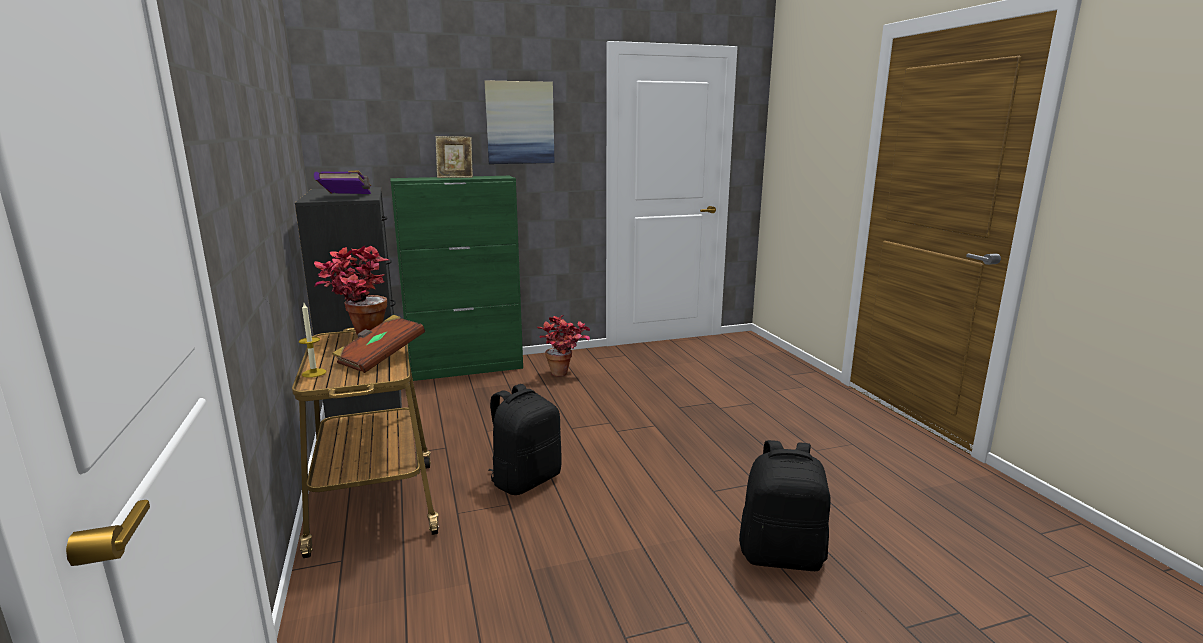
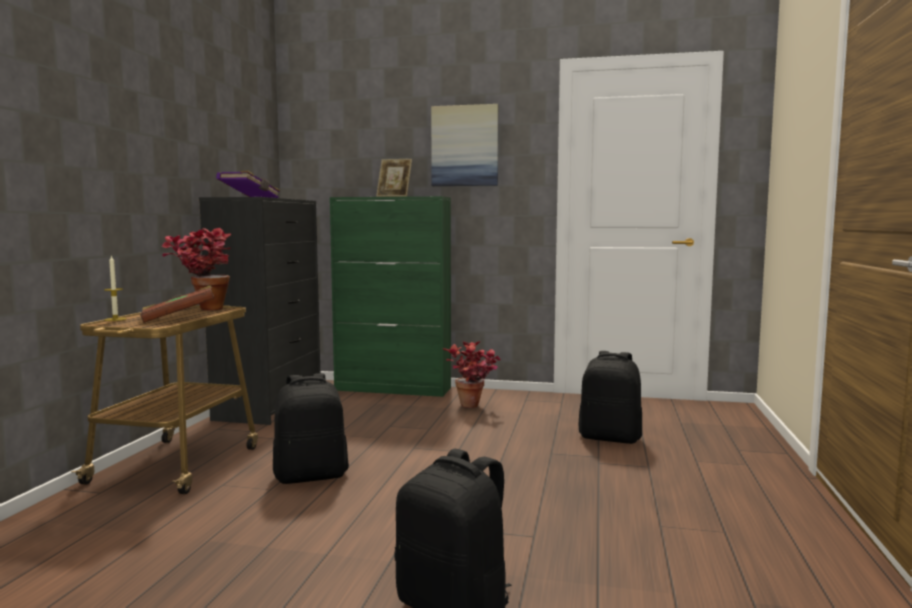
camera: 30 degrees right, 10 degrees down
(700, 383) = (610, 438): none -> black backpack

